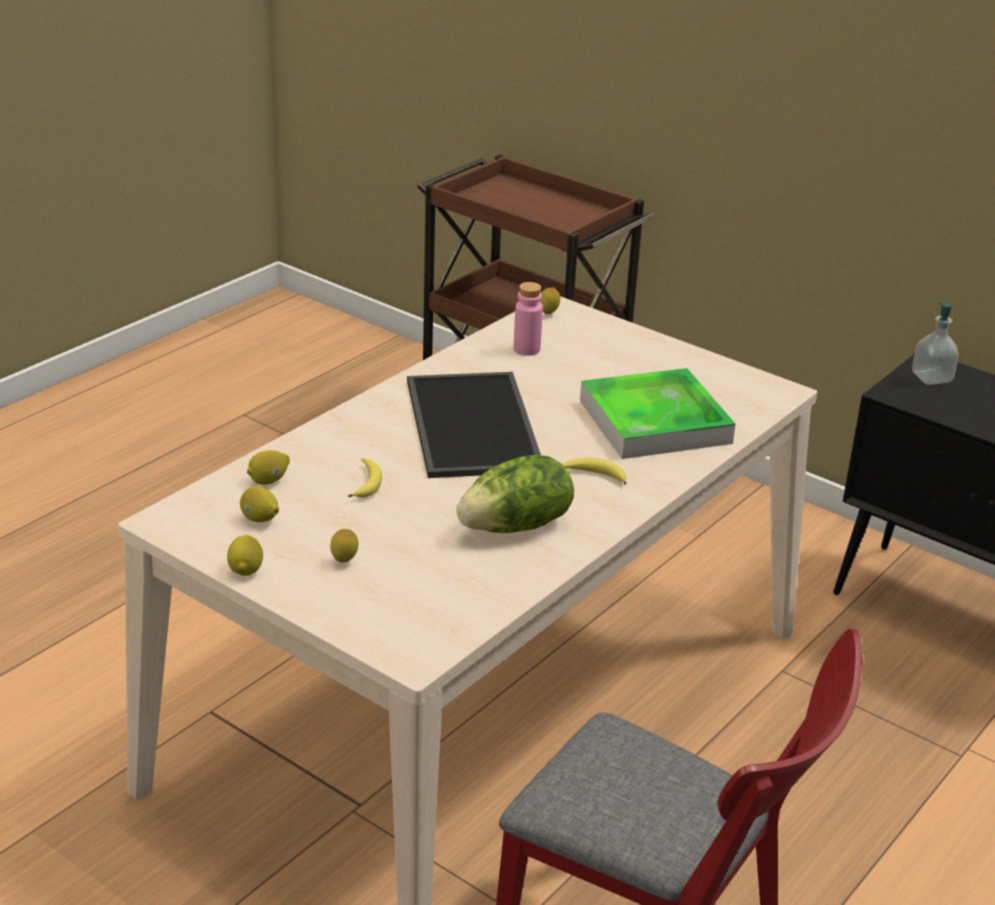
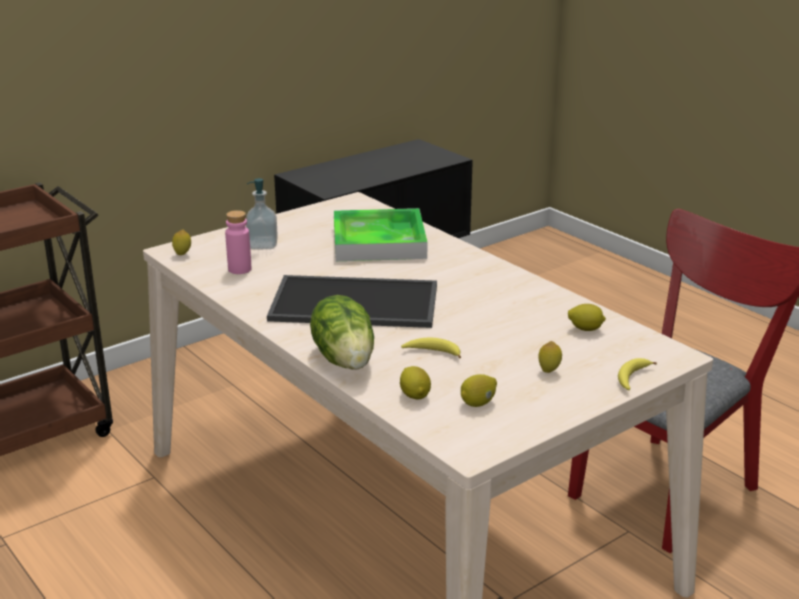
camera: 75 degrees left, 5 degrees down
(246, 569) = (555, 414): lemon -> lemon (585, 329)
(517, 526) = (510, 303): lettuce -> lettuce (345, 359)
(594, 475) = (447, 270): banana -> banana (632, 378)
(931, 378) = (314, 178): soap dispenser -> soap dispenser (262, 245)

